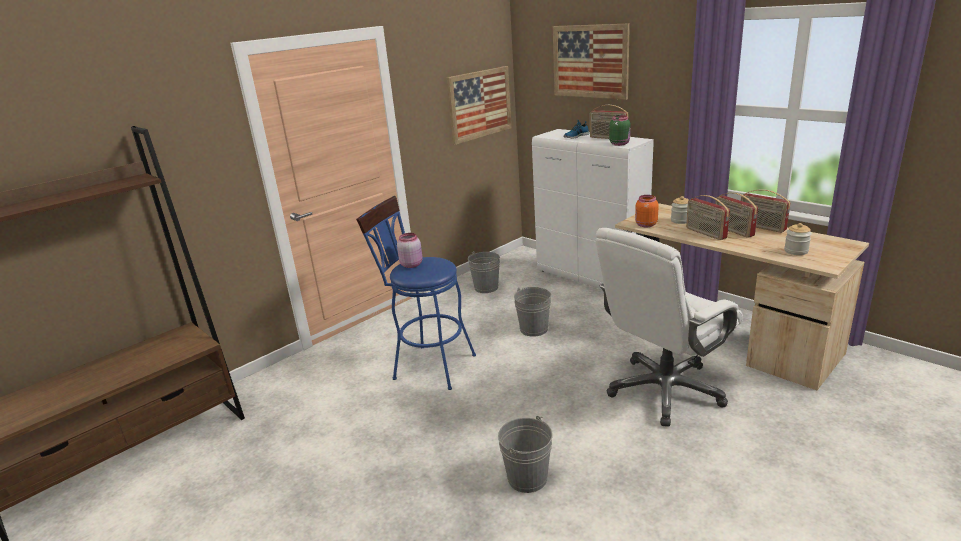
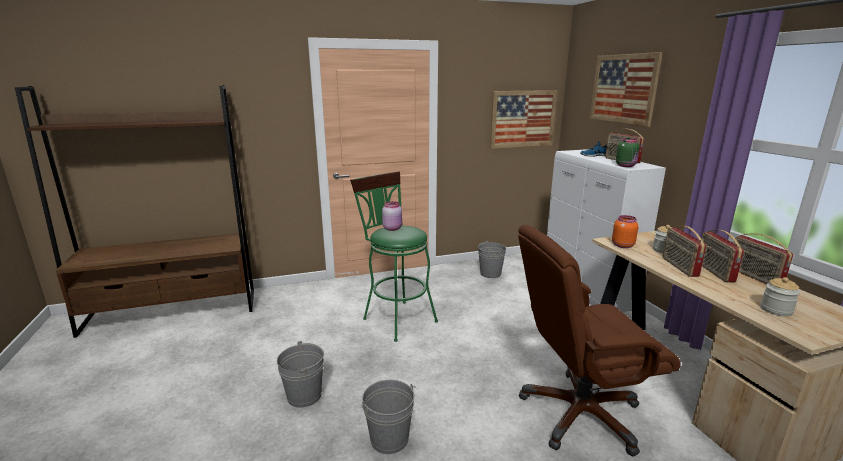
camera: 25 degrees right, 5 degrees down
(428, 366) = (396, 317): blue stool -> green stool
(534, 329) = (501, 317): grey bucket -> grey bucket (304, 396)
(664, 391) = (579, 414): white office chair -> brown office chair

